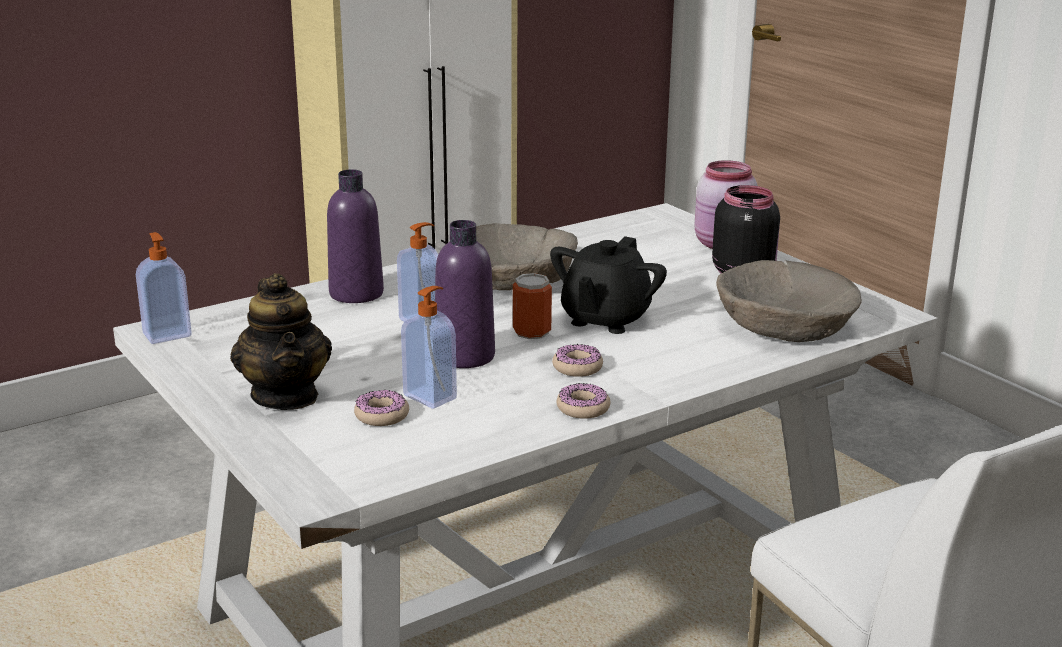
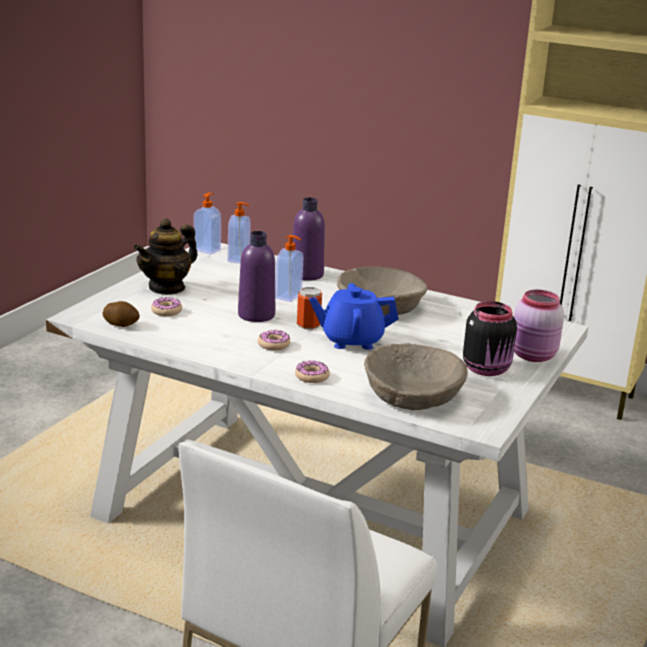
camera: 60 degrees right, 0 degrees up
(396, 461) = (121, 324): none -> potato
(431, 396) = (199, 317): soap dispenser -> soap dispenser (239, 259)
(583, 408) = (222, 355): donut -> donut (312, 376)
(605, 319) = (351, 340): black teapot -> blue teapot

